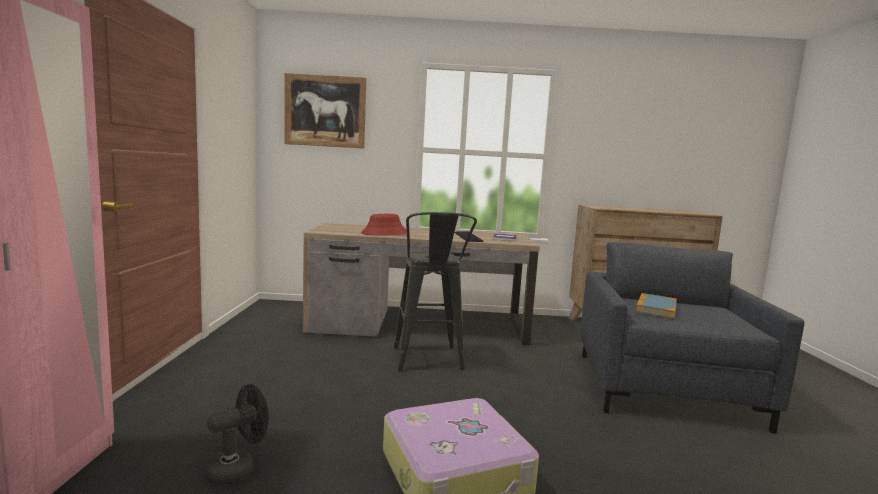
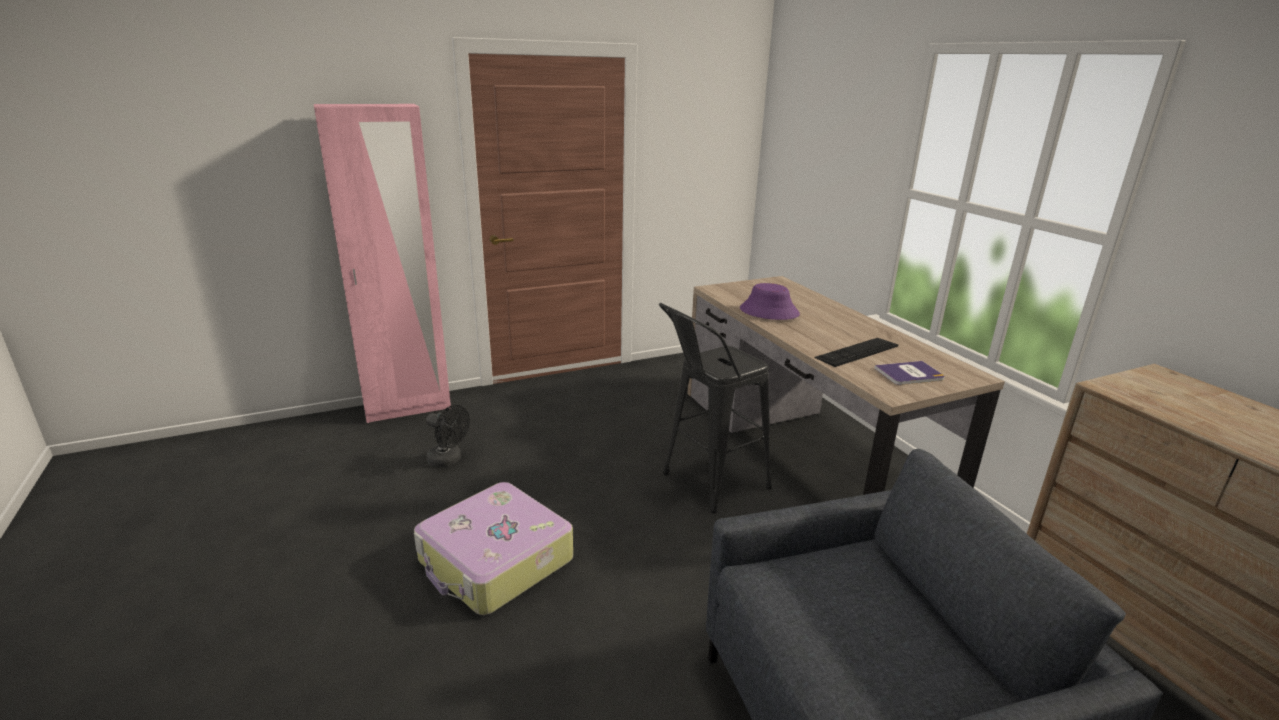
camera: 65 degrees right, 15 degrees up
(325, 111) = (815, 124): picture -> none
(384, 233) = (768, 312): red hat -> purple hat
(656, 308) = (834, 586): book -> none

